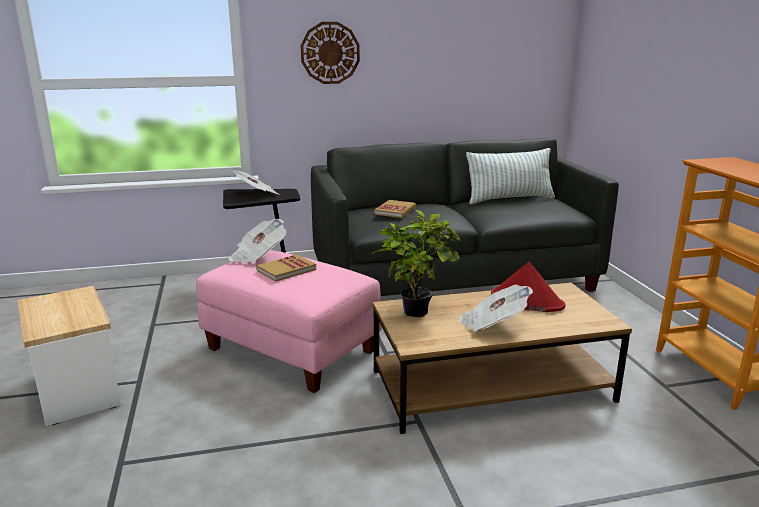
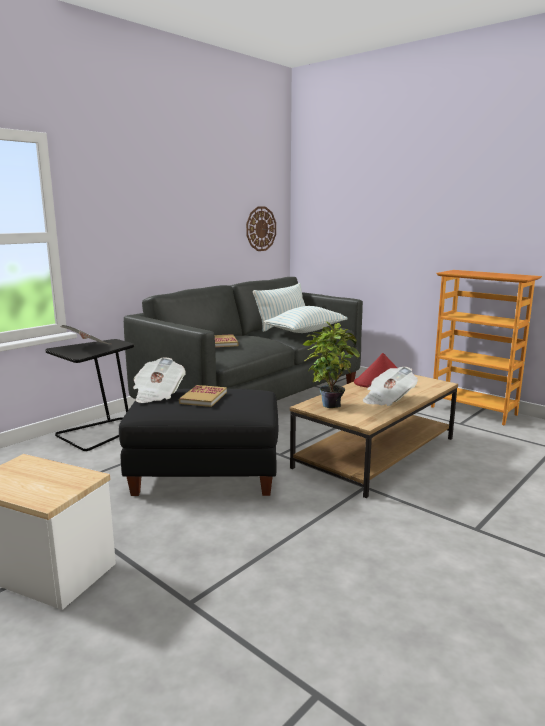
camera: 35 degrees left, 5 degrees down
(289, 350) = (204, 475): pink ottoman -> black ottoman
(330, 53) = (129, 211): wall clock -> wall clock (261, 229)
(518, 212) = (306, 331): none -> pillow

